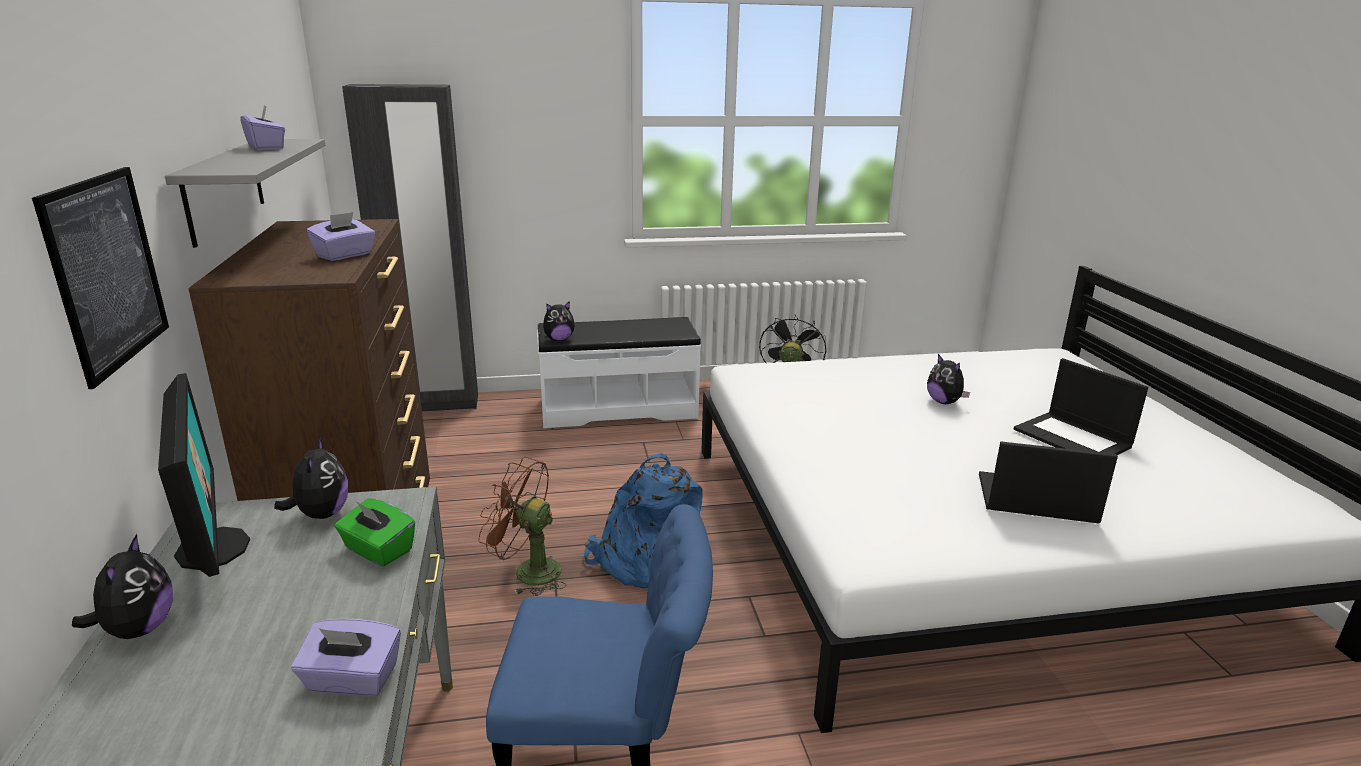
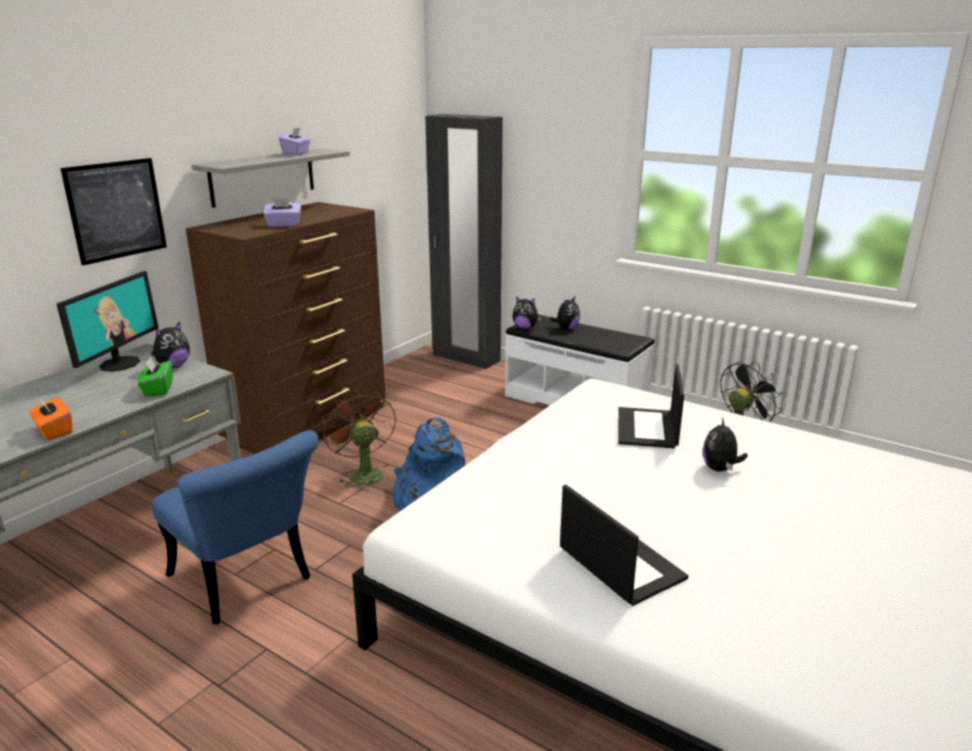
camera: 45 degrees right, 0 degrees up
(138, 629) = (49, 382): plush toy -> plush toy (566, 328)
(352, 680) = (54, 431): purple tissue box -> orange tissue box
(1073, 438) = (775, 545): laptop -> laptop (648, 428)

